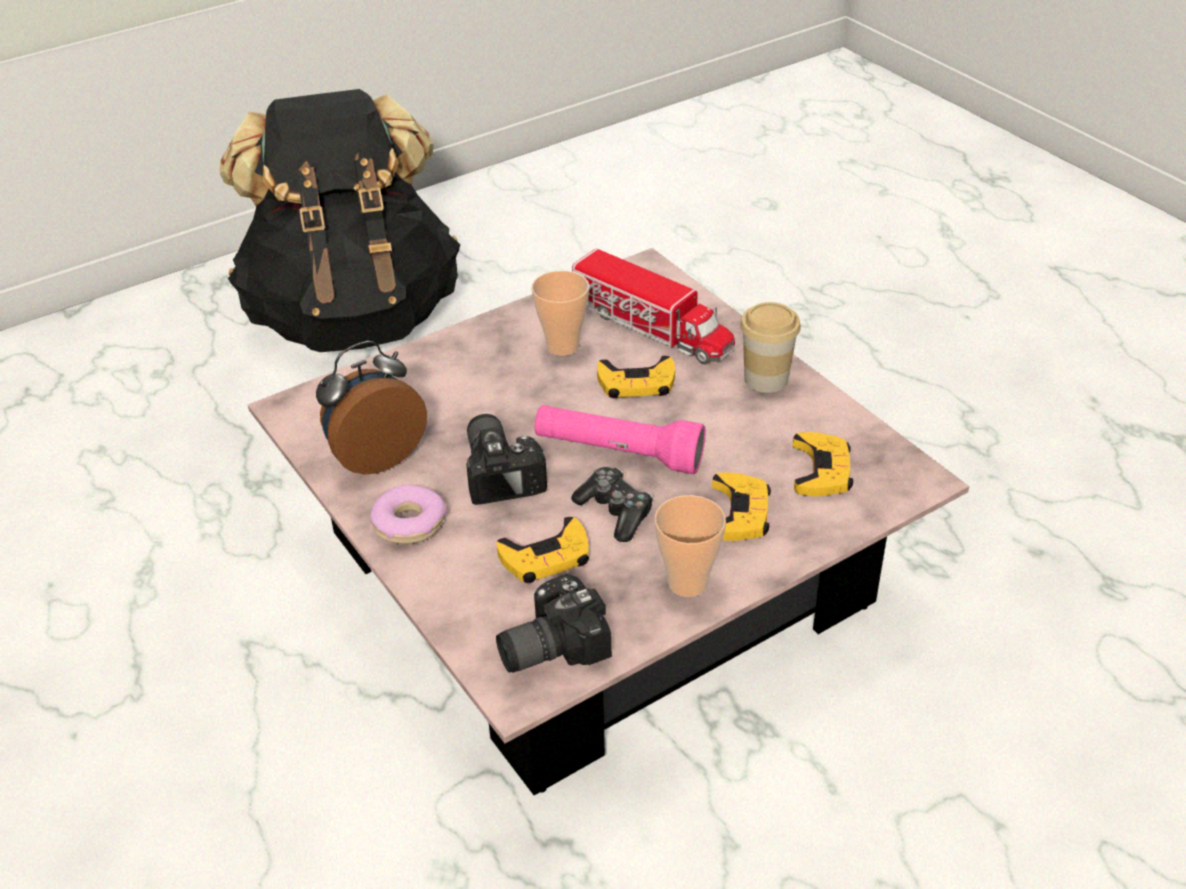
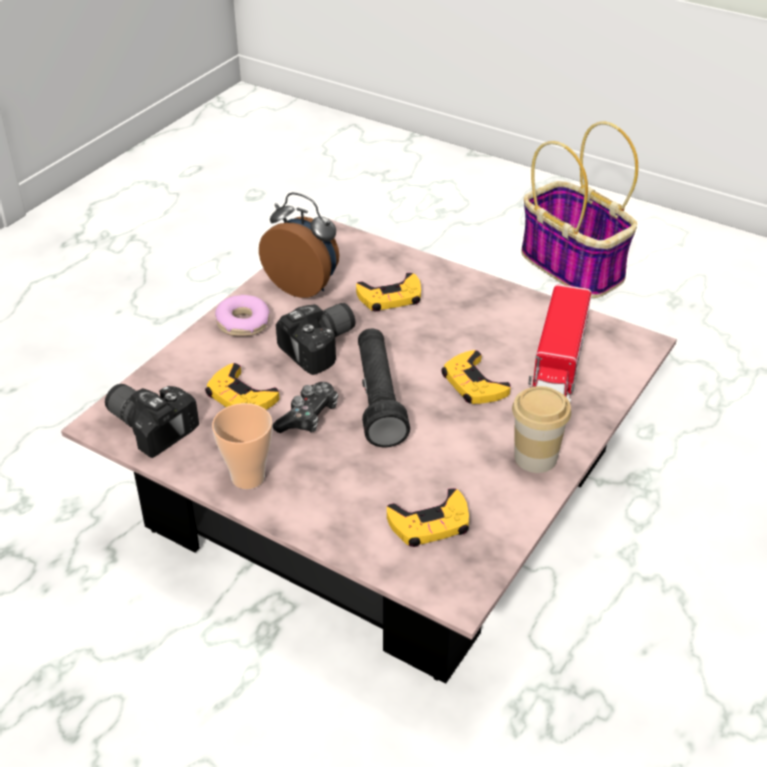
camera: 65 degrees right, 0 degrees up
(355, 316) = (574, 267): black backpack -> basket
(562, 346) = (493, 331): cup -> none
(618, 453) = (378, 399): pink flashlight -> black flashlight
(739, 513) = (345, 486): yellow game controller -> yellow game controller (390, 298)

